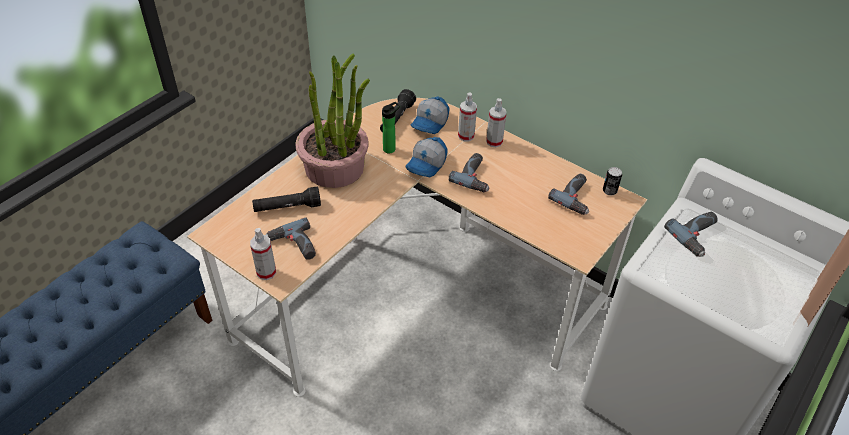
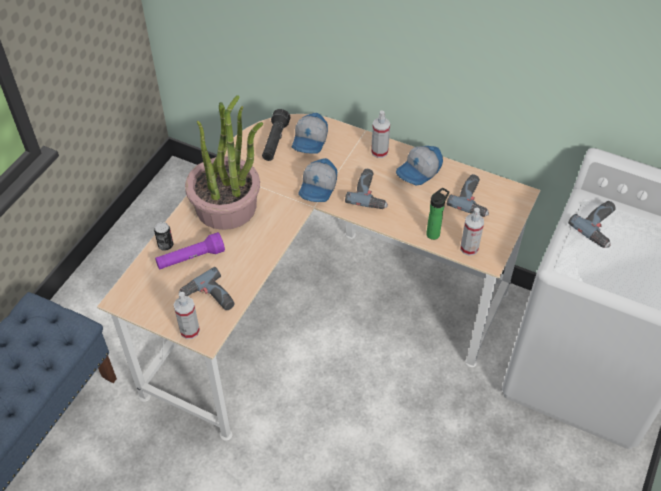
camera: 10 degrees left, 5 degrees up
(287, 208) = (190, 258): black flashlight -> purple flashlight
(391, 148) = (277, 176): bottle -> bottle (434, 233)
(466, 136) = (350, 150): spray bottle -> spray bottle (469, 248)
(529, 165) = (419, 171): none -> cap
(609, 191) = (503, 187): can -> can (165, 245)

